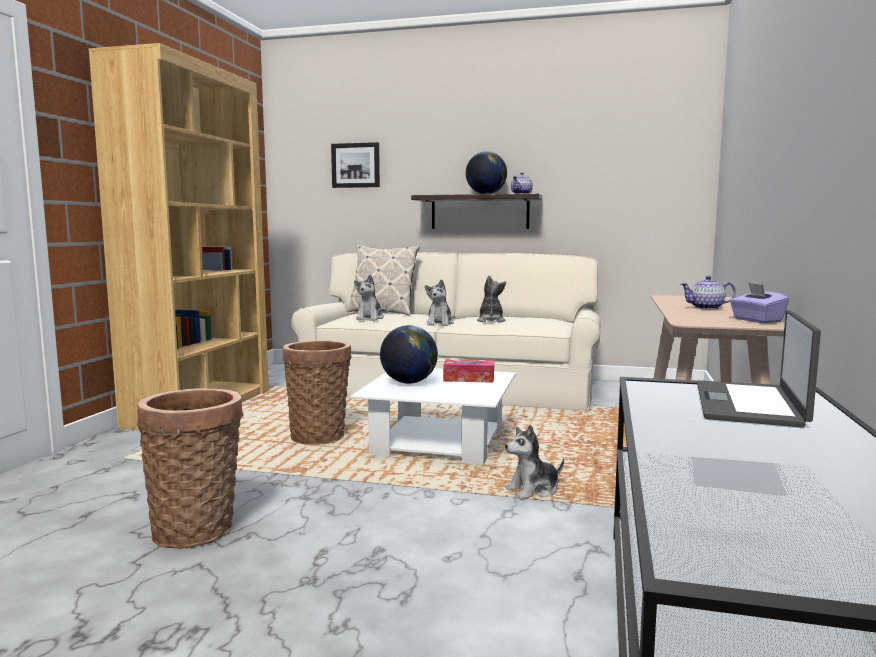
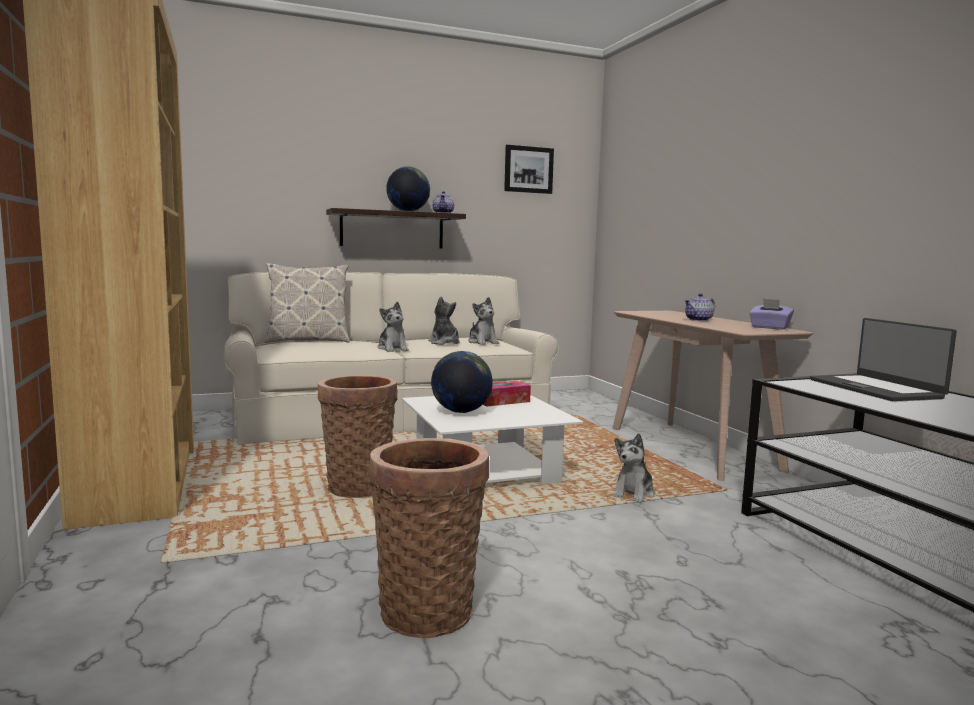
camera: 35 degrees left, 0 degrees up
(356, 165) = (243, 167): picture -> picture (528, 169)
(369, 318) = (315, 348): plush toy -> plush toy (483, 342)

